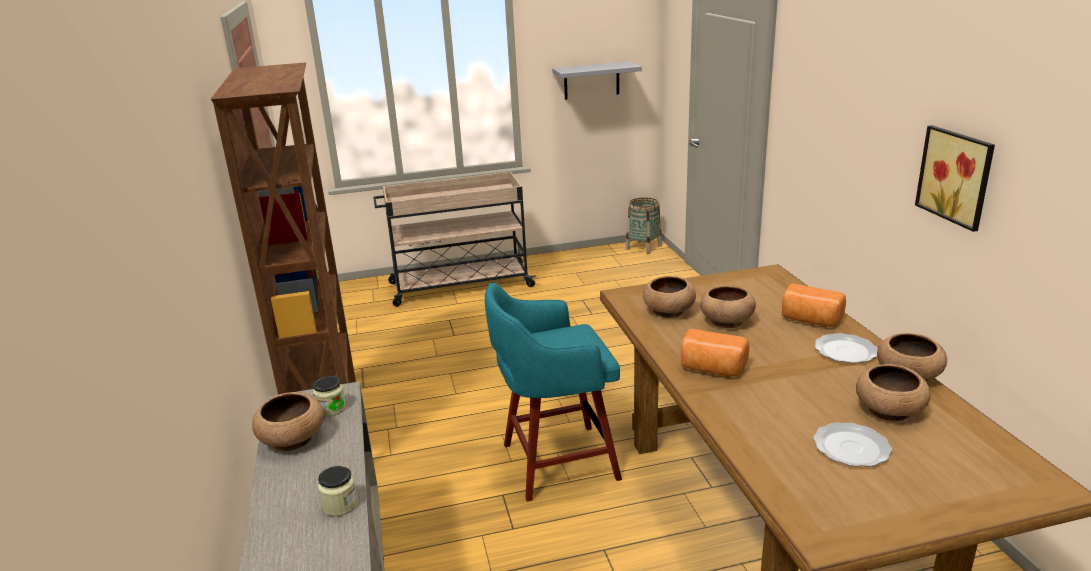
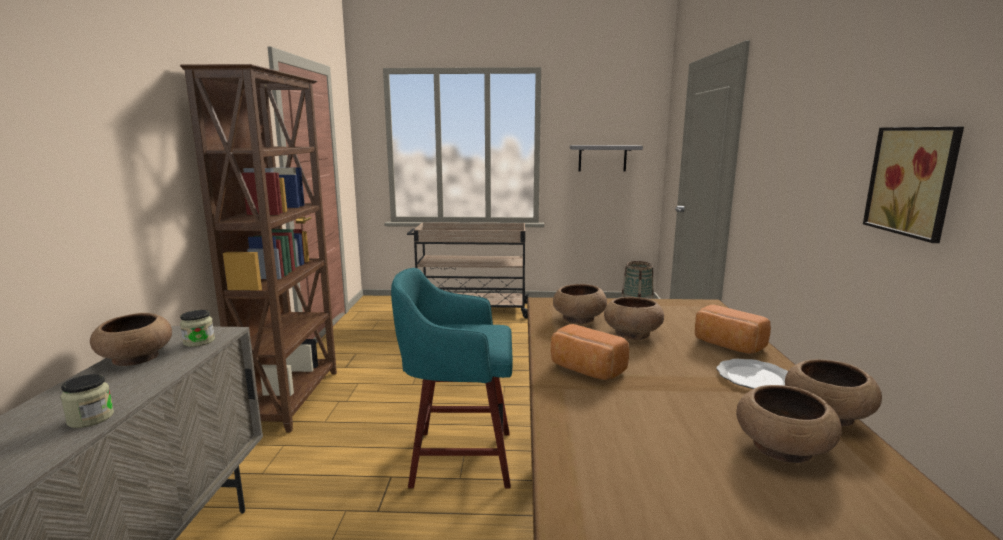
camera: 15 degrees right, 10 degrees down
(852, 448) = (706, 482): plate -> none

